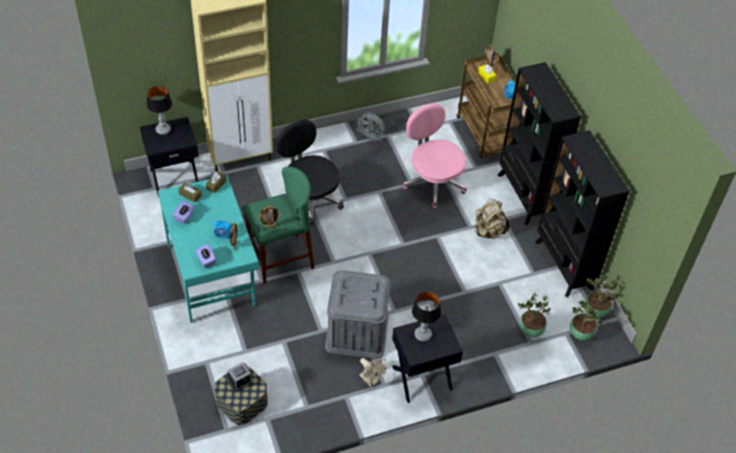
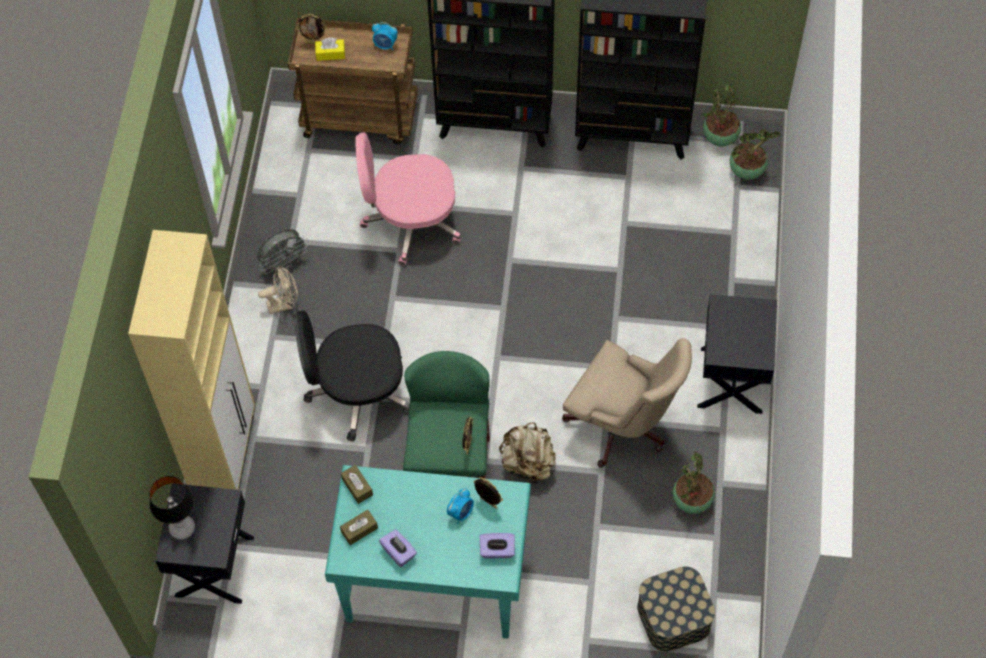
camera: 60 degrees left, 10 degrees up
(240, 381) = (667, 598): alarm clock -> none
(357, 331) = (623, 427): grey storage box -> beige office chair
(371, 380) = (709, 442): beige fan -> beige fan (284, 304)
(422, 334) = (731, 334): table lamp -> none
(488, 231) = (533, 195): beige backpack -> beige backpack (528, 463)
(530, 331) = (715, 224): potted plant -> potted plant (691, 502)

